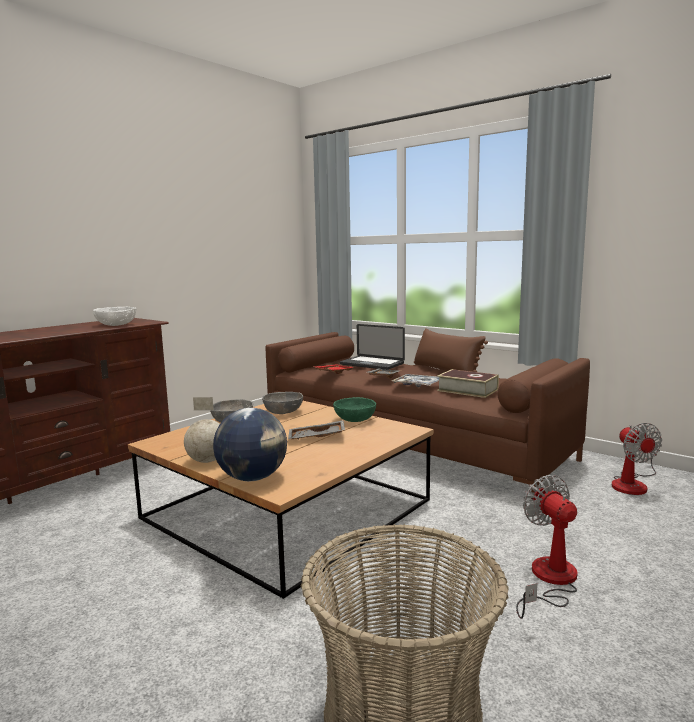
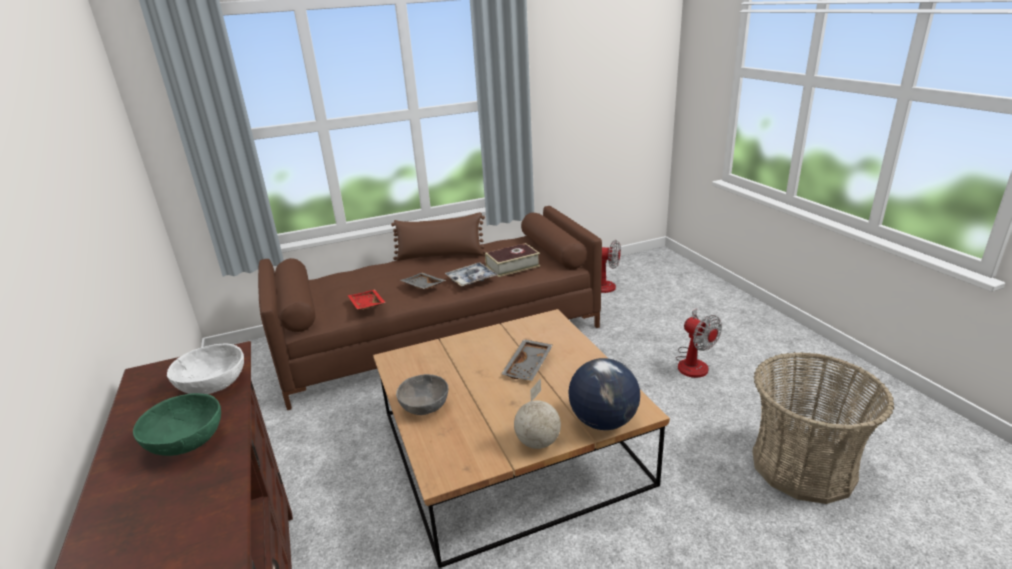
camera: 60 degrees left, 15 degrees up
(283, 412) = (428, 368): grey bowl -> none
(354, 420) = (498, 336): green bowl -> green bowl (186, 442)
(372, 364) = (363, 278): laptop -> none
(549, 580) = (693, 362): fan -> fan turned 135 degrees counterclockwise

